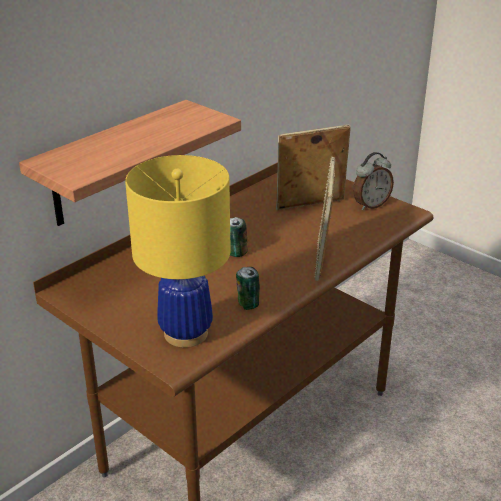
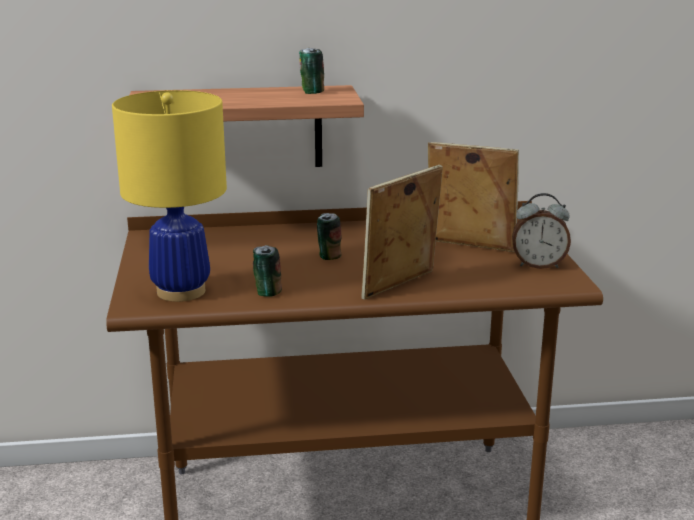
camera: 40 degrees right, 10 degrees down
(177, 117) = (311, 92): none -> can

